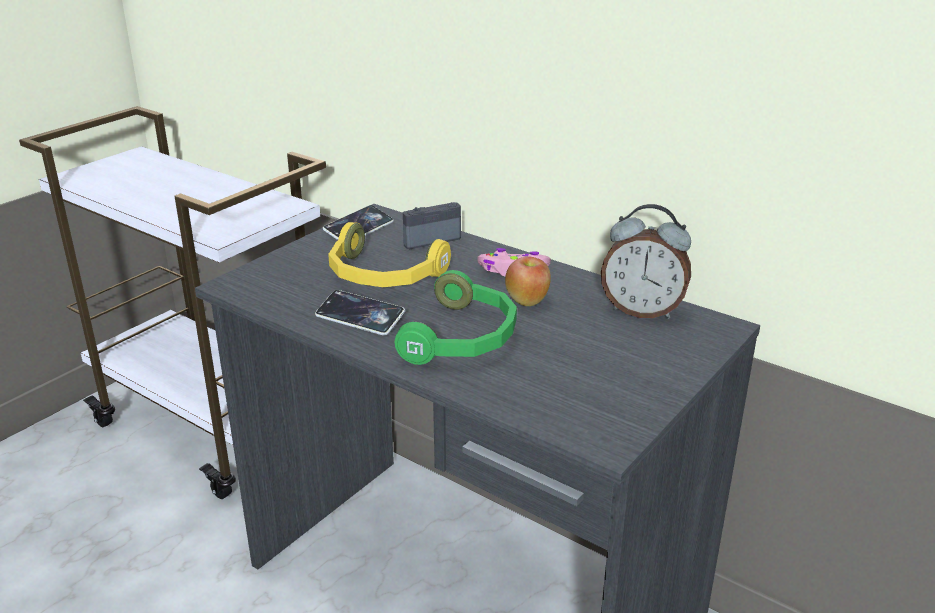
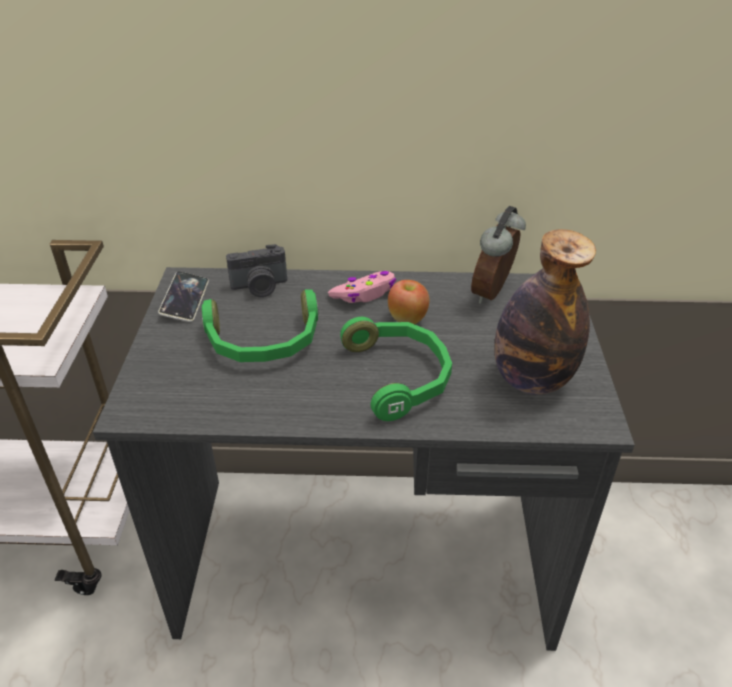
camera: 35 degrees left, 10 degrees up
(360, 317) = (294, 394): phone -> none
(382, 276) = (264, 342): yellow headphones -> green headphones
(429, 238) = (260, 287): camera -> camera turned 135 degrees counterclockwise
(584, 386) = (531, 380): none -> bottle
(642, 311) = (494, 293): alarm clock -> alarm clock turned 135 degrees clockwise

